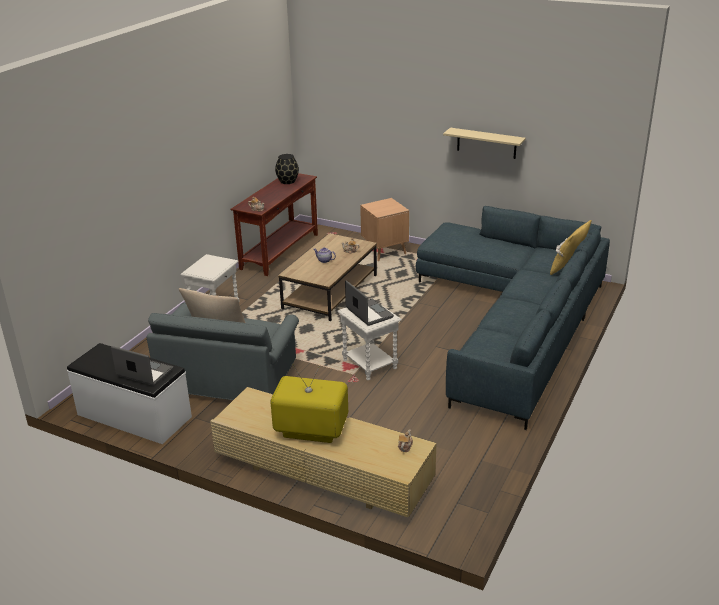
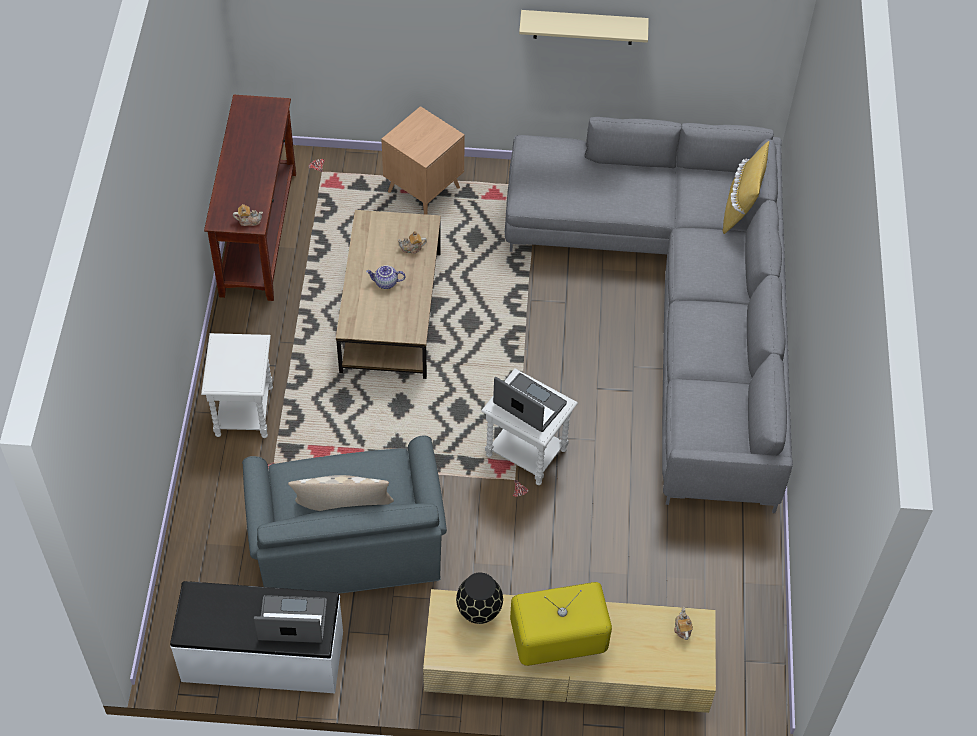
camera: 25 degrees left, 25 degrees up
(287, 181) = (251, 126): black vase -> black vase (478, 610)
(513, 320) = (676, 301): blue sofa -> grey sofa

